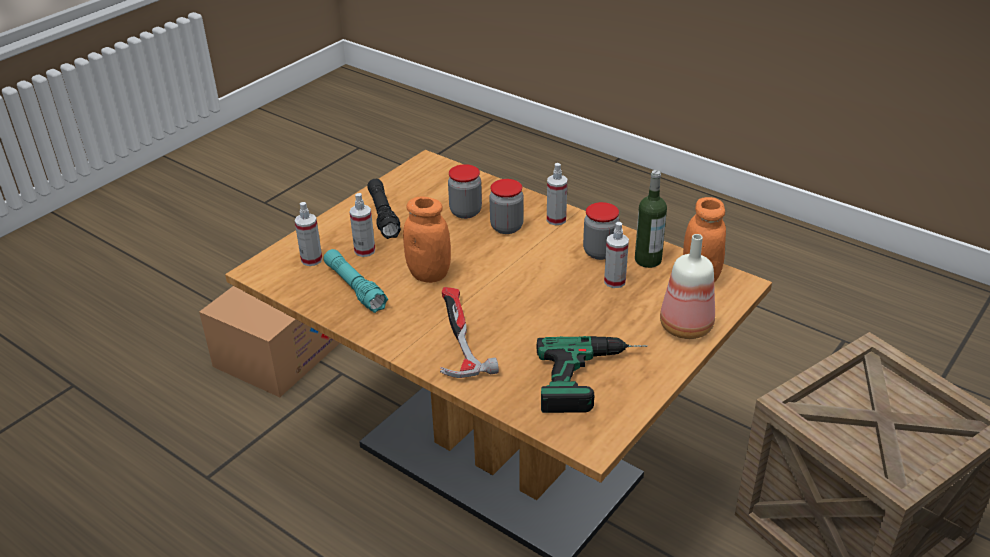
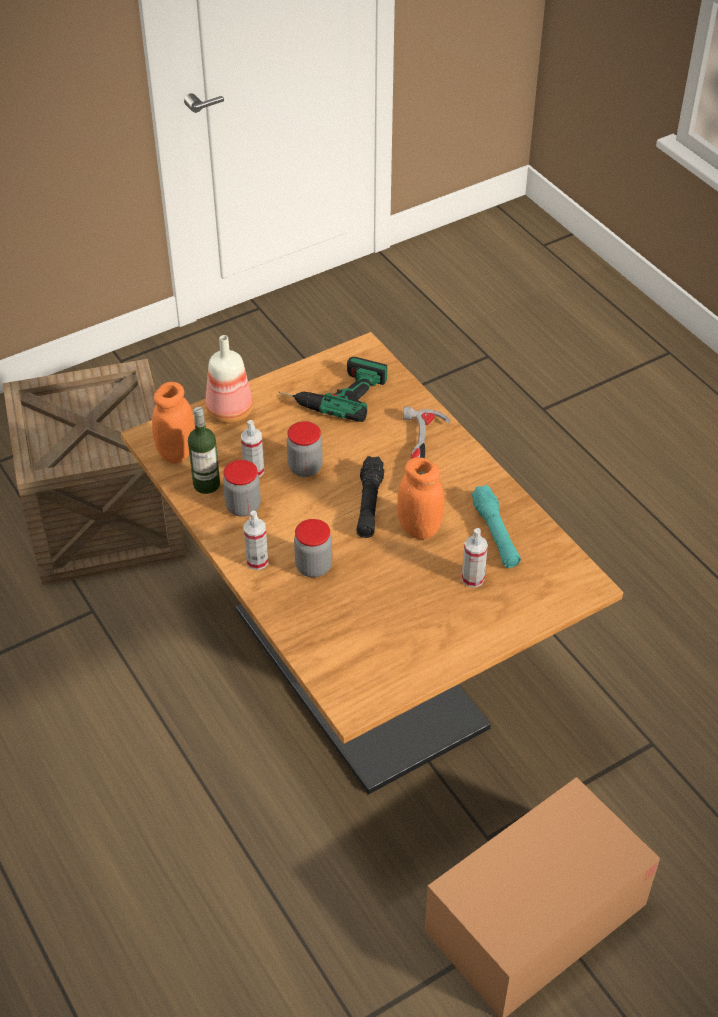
camera: 160 degrees left, 10 degrees up
(311, 260) = (530, 583): spray bottle -> none
(383, 215) = (437, 626): black flashlight -> black flashlight (369, 504)
(465, 212) = (345, 603): jar -> jar (305, 468)

